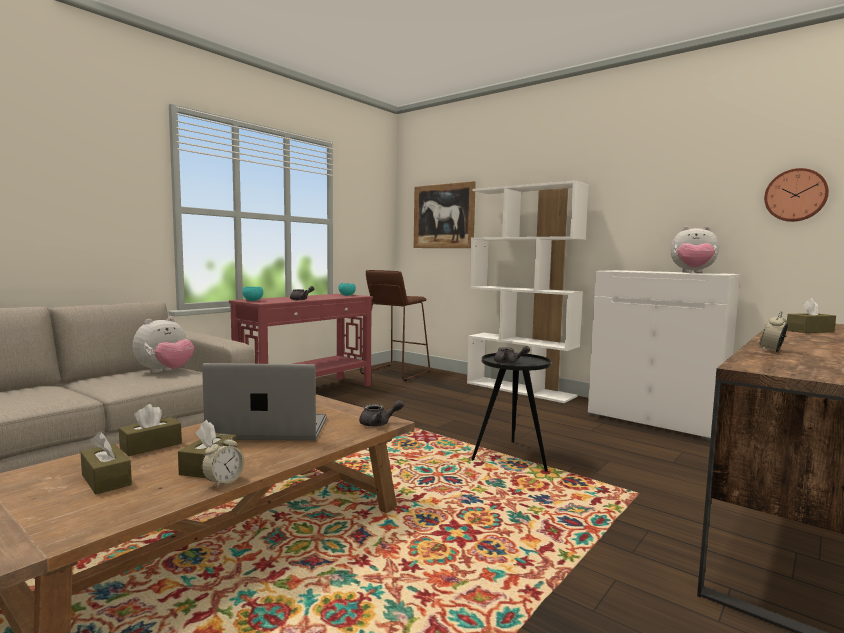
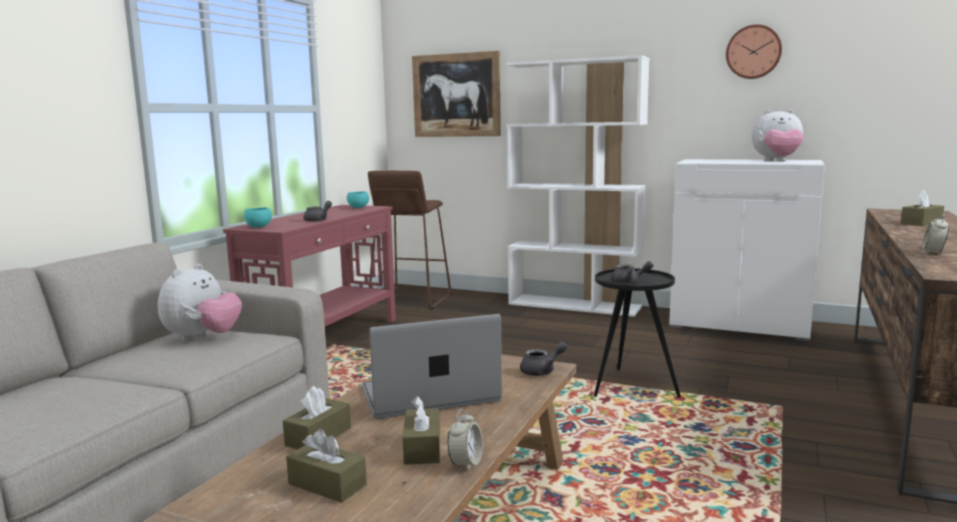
camera: 15 degrees left, 5 degrees up
(795, 195) = (876, 74): wall clock -> wall clock (753, 52)

